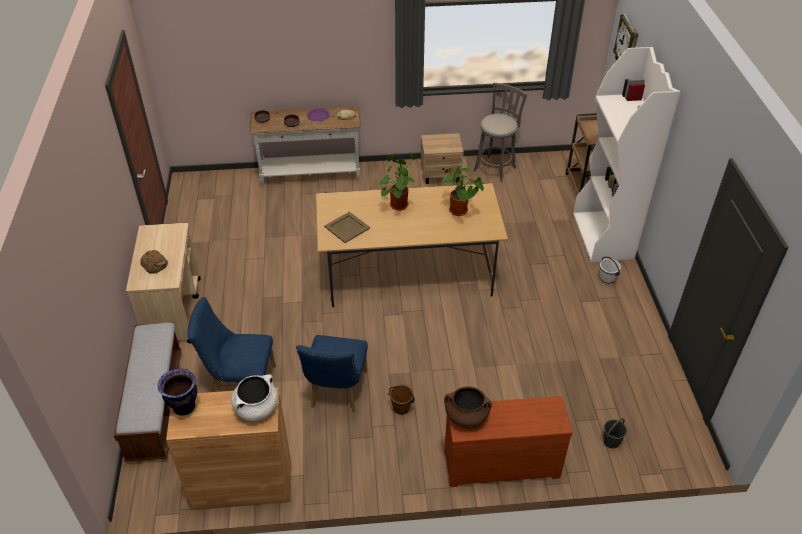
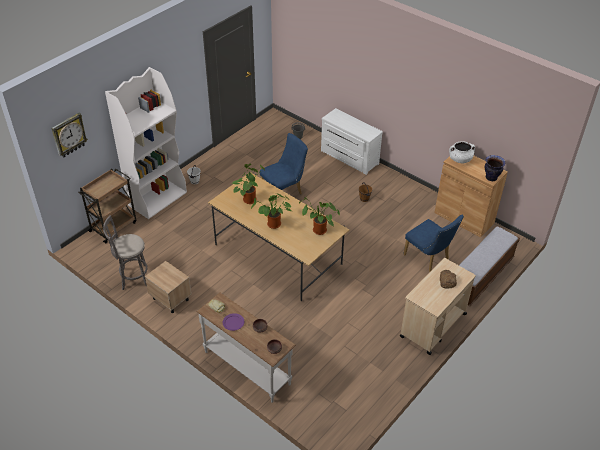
camera: 135 degrees left, 0 degrees up
(336, 393) = (386, 223): blue chair -> blue chair (284, 192)
(347, 227) = (318, 231): beige tray -> potted plant
(466, 417) = (367, 134): brown cooking pot -> none
(500, 461) = (348, 158): brown dresser -> white dresser

